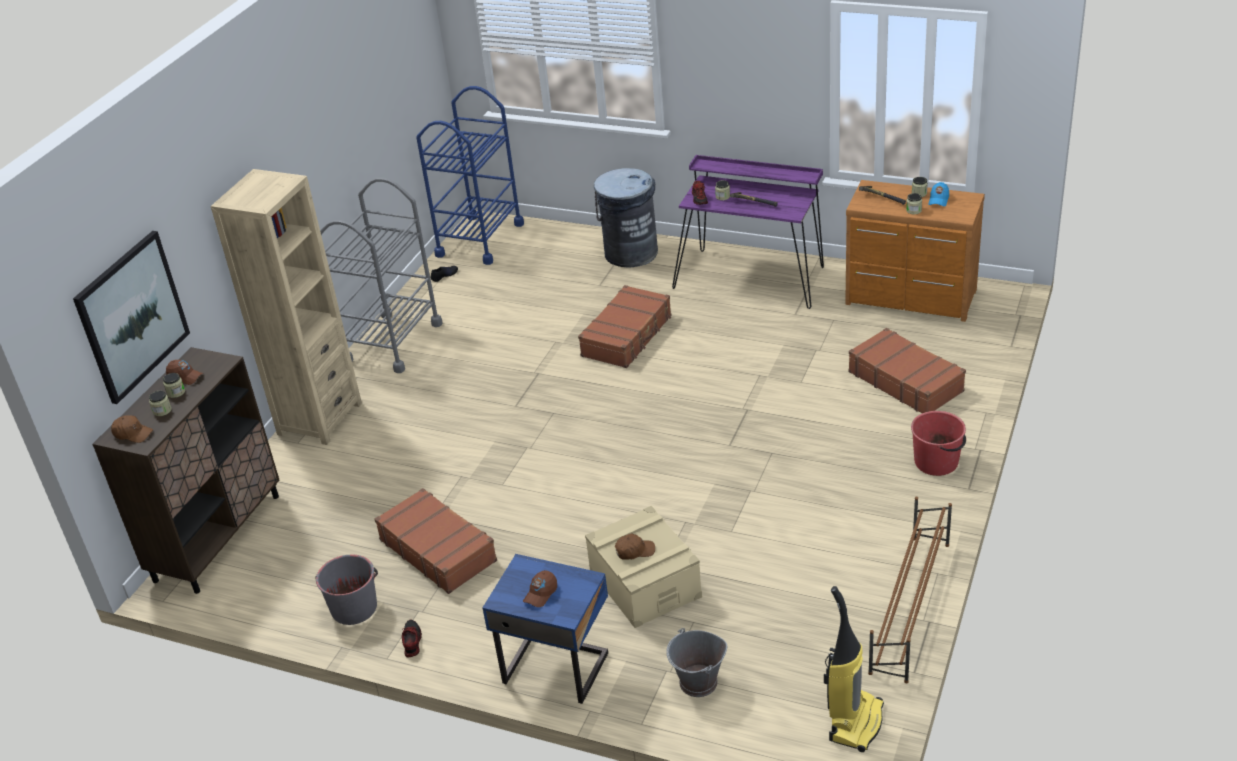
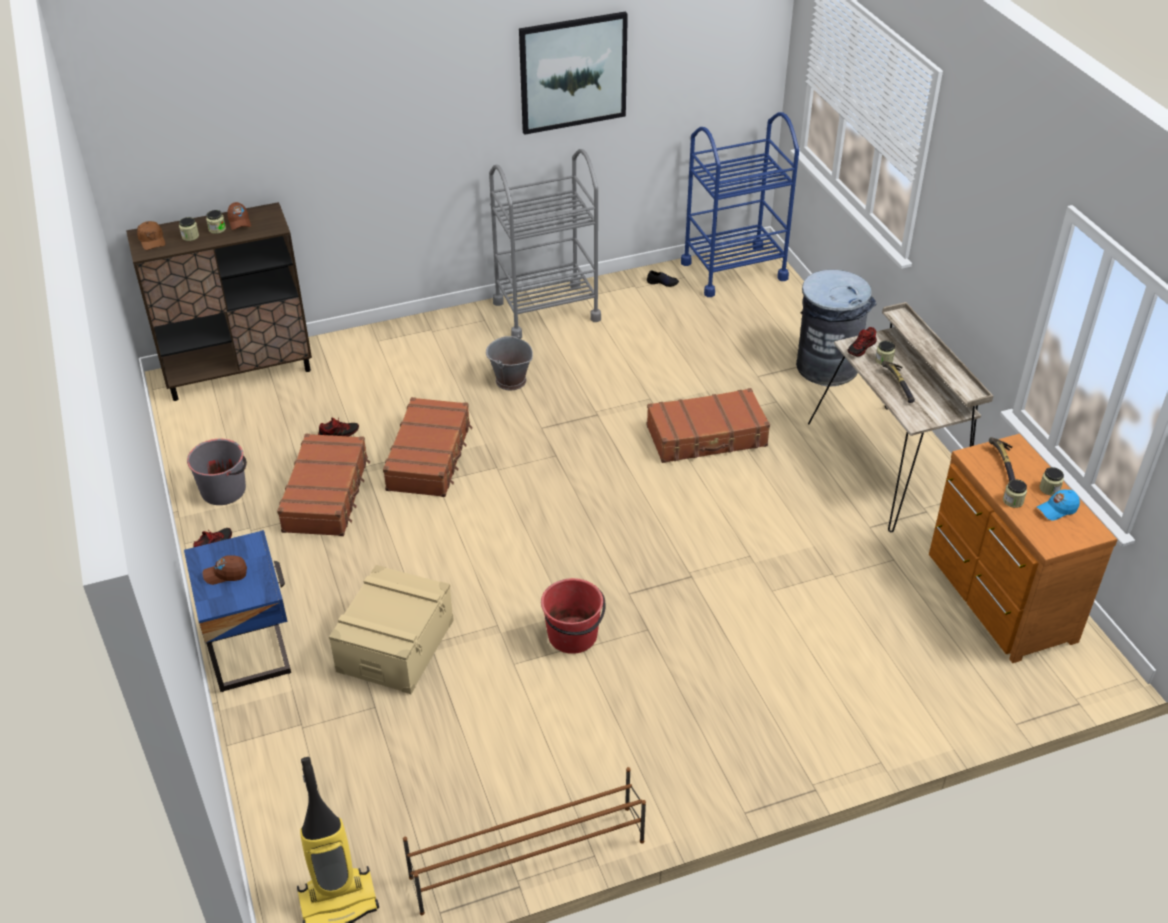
camera: 45 degrees right, 5 degrees up
(132, 316) = (212, 146): picture -> picture (573, 72)
(319, 418) = (416, 333): beige bookcase -> none
(377, 512) = (338, 433): none -> shoe
(634, 551) = (381, 608): brown cap -> none
(698, 683) = (303, 755): grey bucket -> grey bucket (510, 381)
(752, 277) = (890, 464): purple desk -> beige desk
(905, 381) = (859, 669): brown suitcase -> brown suitcase (430, 457)
(937, 462) = (760, 764): red bucket -> red bucket (573, 636)

